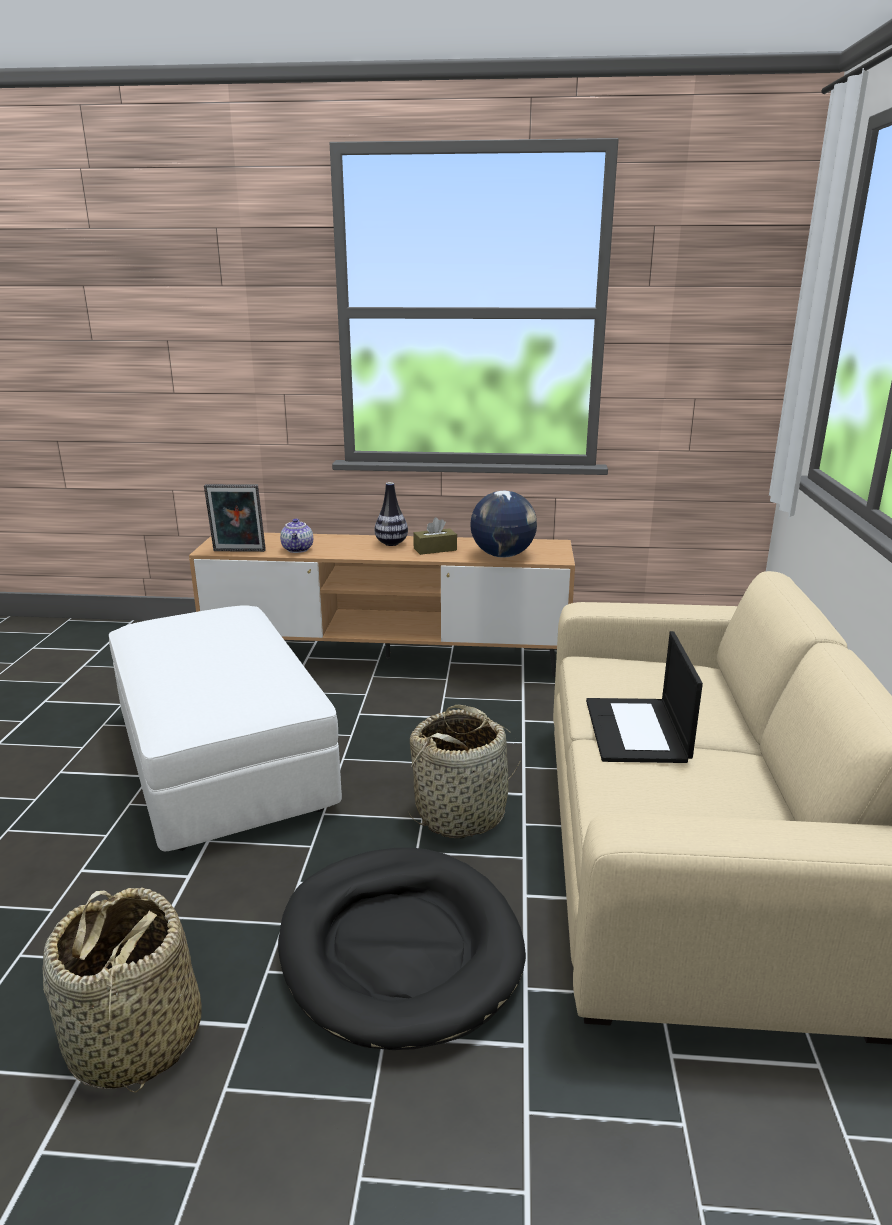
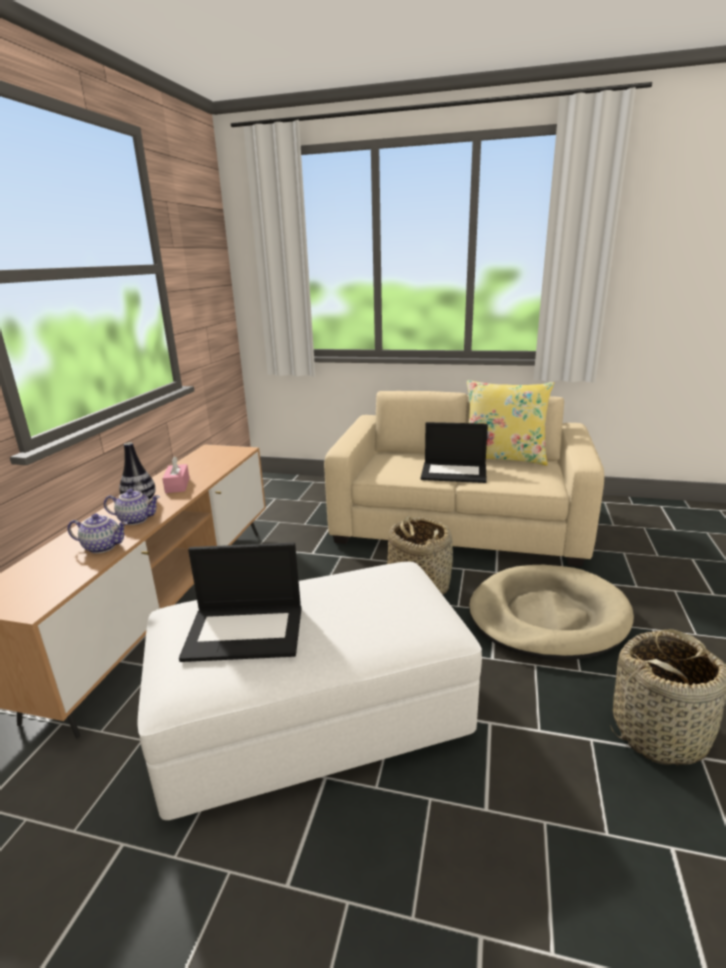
camera: 80 degrees left, 0 degrees up
(194, 635) = (246, 631): none -> laptop
(238, 551) = (65, 584): picture frame -> none
(351, 549) = (136, 519): none -> teapot
(399, 948) = (547, 616): black dog bed -> beige dog bed
(435, 549) = (177, 485): brown tissue box -> pink tissue box
(503, 555) = (219, 464): globe -> none
(772, 792) = (503, 458): none -> yellow pillow

